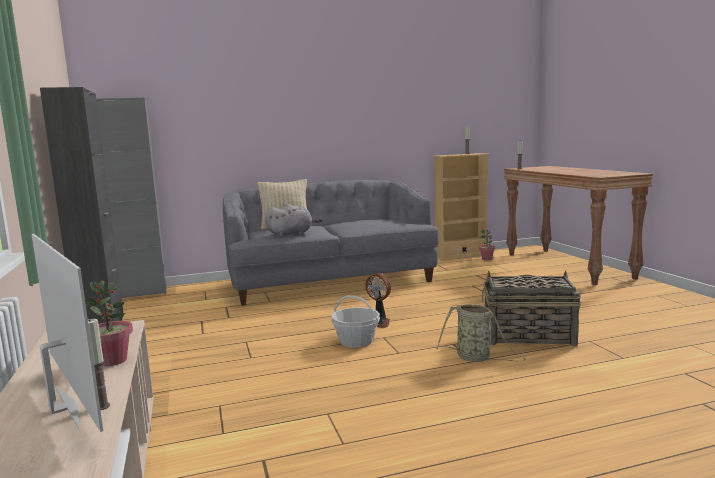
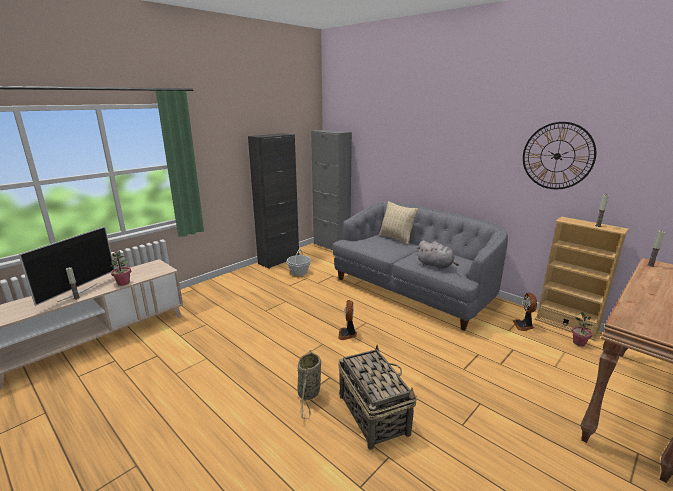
camera: 60 degrees right, 10 degrees up
(292, 234) = (372, 247): grey plush toy -> grey plush toy (436, 265)
(356, 341) = (308, 336): basket -> basket (299, 272)
(417, 101) = (557, 156): none -> wall clock
(446, 265) = (524, 325): none -> fan

